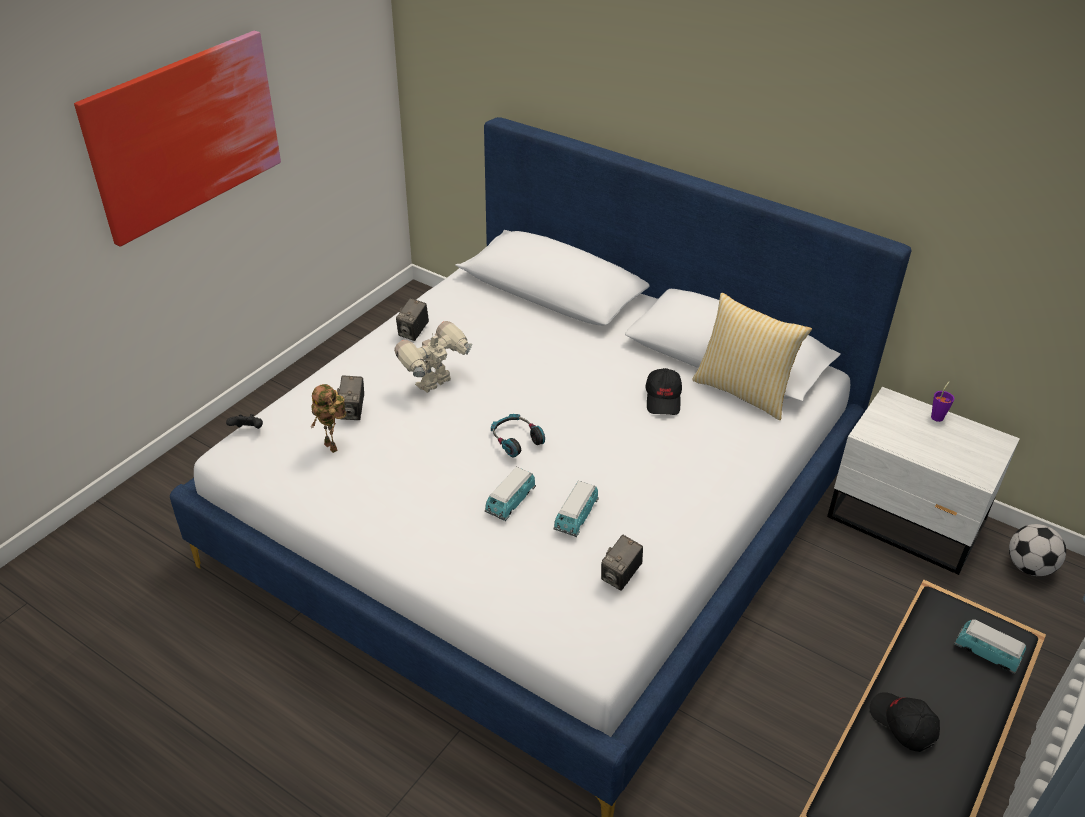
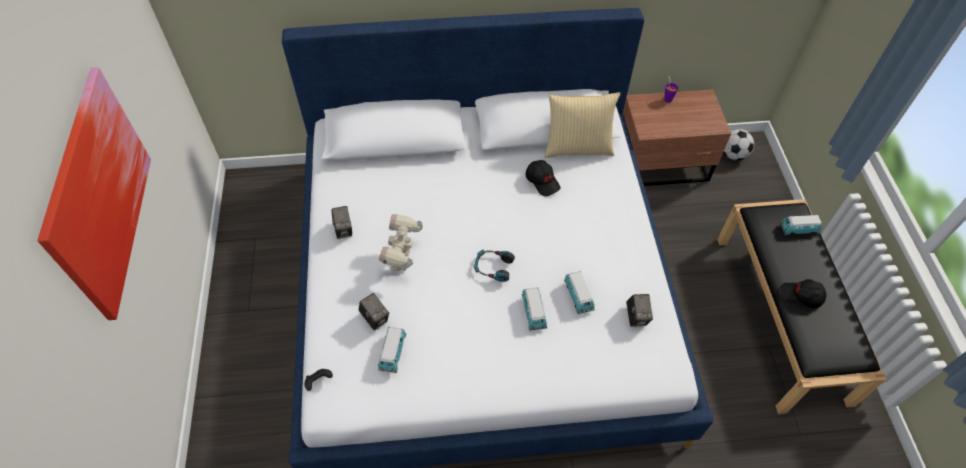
camera: 40 degrees left, 15 degrees up
(333, 447) = (392, 353): toy robot -> toy car
(907, 521) = (662, 164): white nightstand -> brown nightstand

